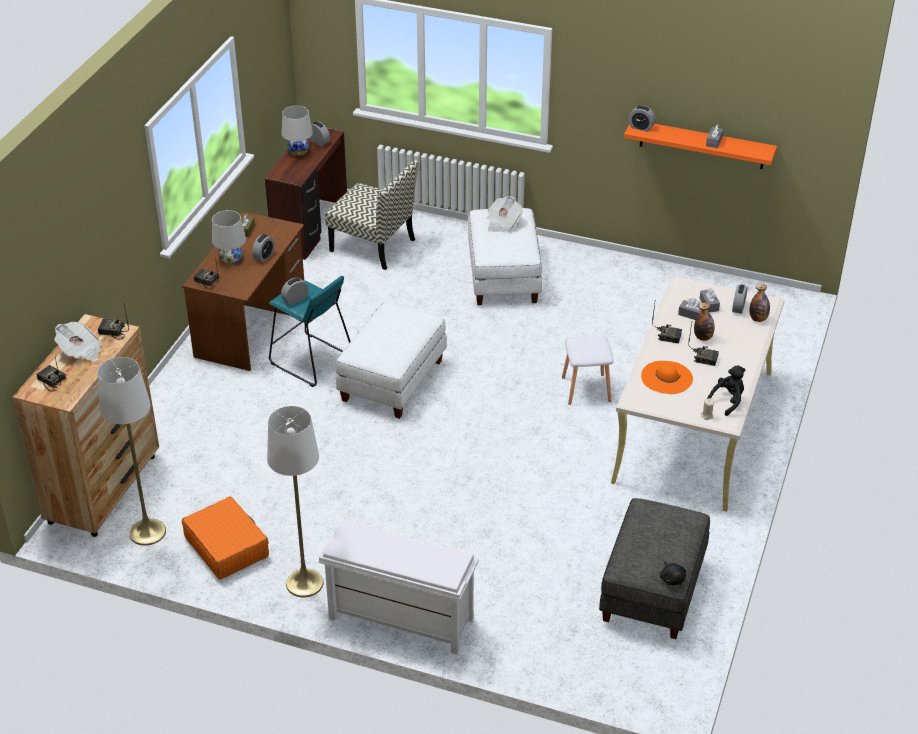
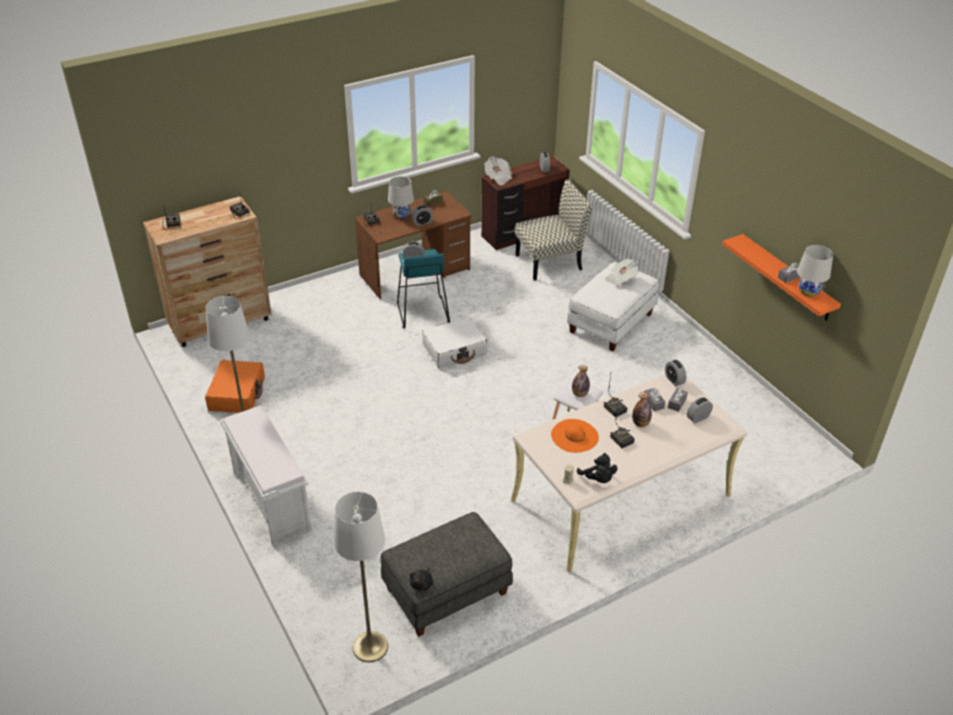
camera: 40 degrees right, 0 degrees up
(81, 351) = (208, 215): newspaper -> newspaper (498, 178)
(147, 532) = (210, 360): white floor lamp -> white floor lamp (370, 646)
(298, 152) = (523, 169): white table lamp -> white table lamp (808, 291)
(374, 245) = (549, 262): chair -> chair turned 90 degrees counterclockwise
(392, 380) = (455, 350): white ottoman -> white suitcase
(641, 127) = (742, 242): alarm clock -> alarm clock (674, 380)
(728, 401) = (598, 479): black plush toy -> black plush toy turned 60 degrees clockwise
(758, 319) = (703, 434): bottle -> bottle (579, 394)

